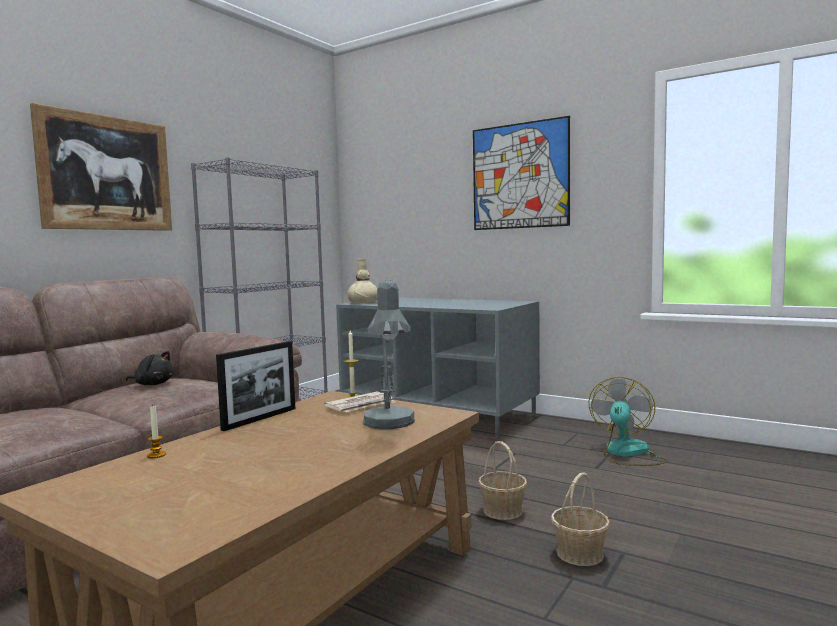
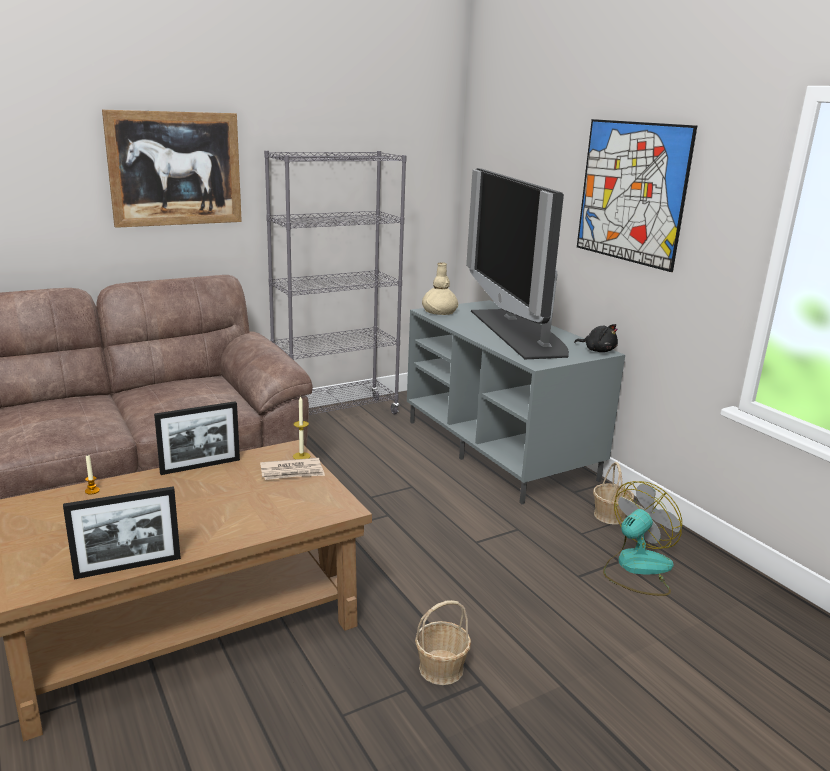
camera: 25 degrees right, 15 degrees up
(153, 384) = (178, 390): black plush toy -> black plush toy (598, 350)
(298, 491) = (128, 567): none -> picture frame
(390, 425) = (279, 508): grey table lamp -> none
(445, 302) = (518, 332): none -> television
(503, 510) = (427, 596): basket -> basket (610, 515)

